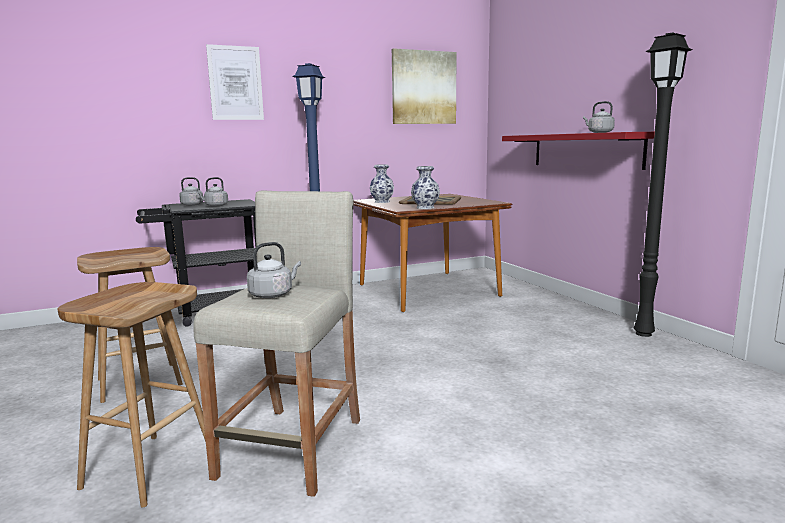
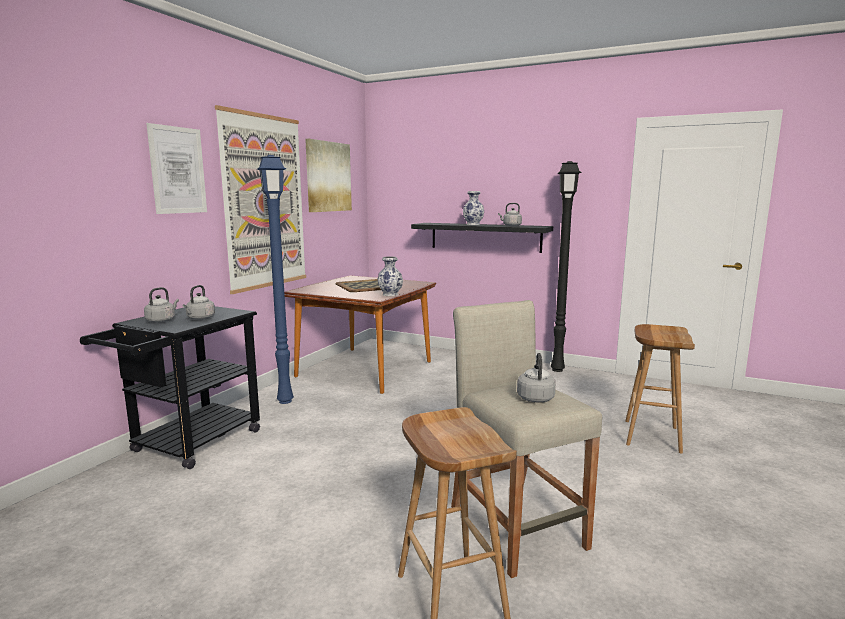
camera: 40 degrees left, 0 degrees up
(141, 381) = (269, 539): brown stool -> brown stool (651, 435)
(333, 112) = (265, 202): none -> picture
(382, 202) = (327, 291): vase -> vase (473, 224)
(585, 150) = (485, 237): red shelf -> black shelf

